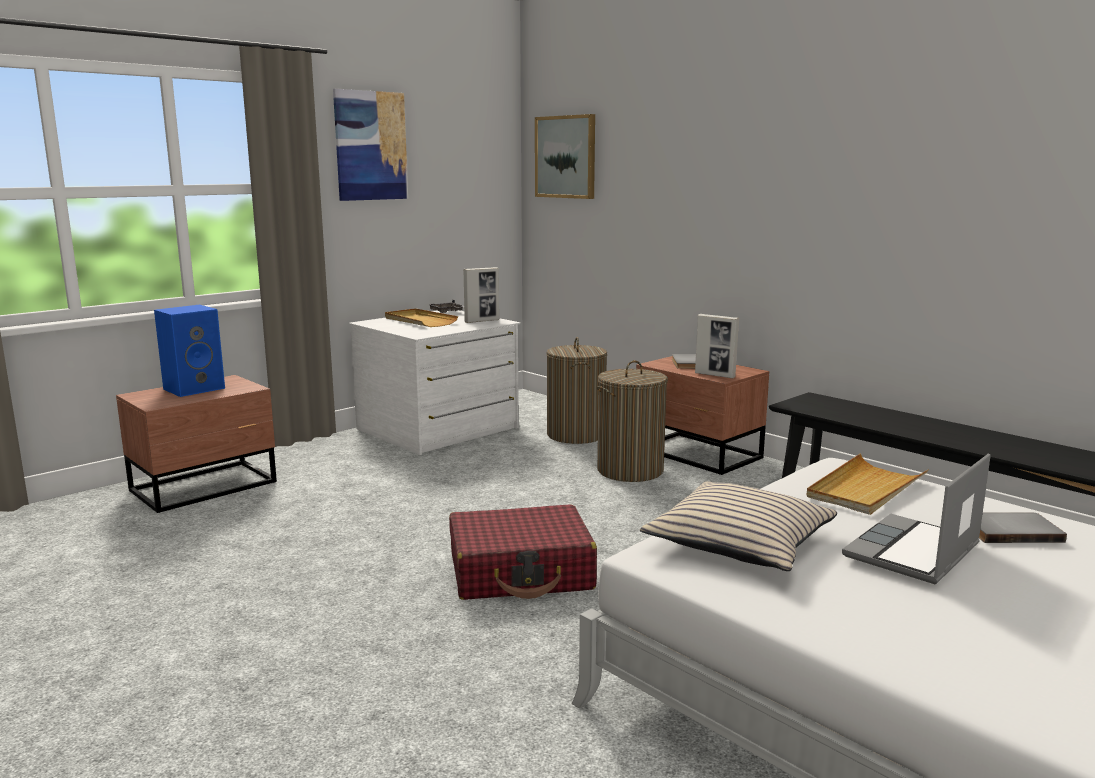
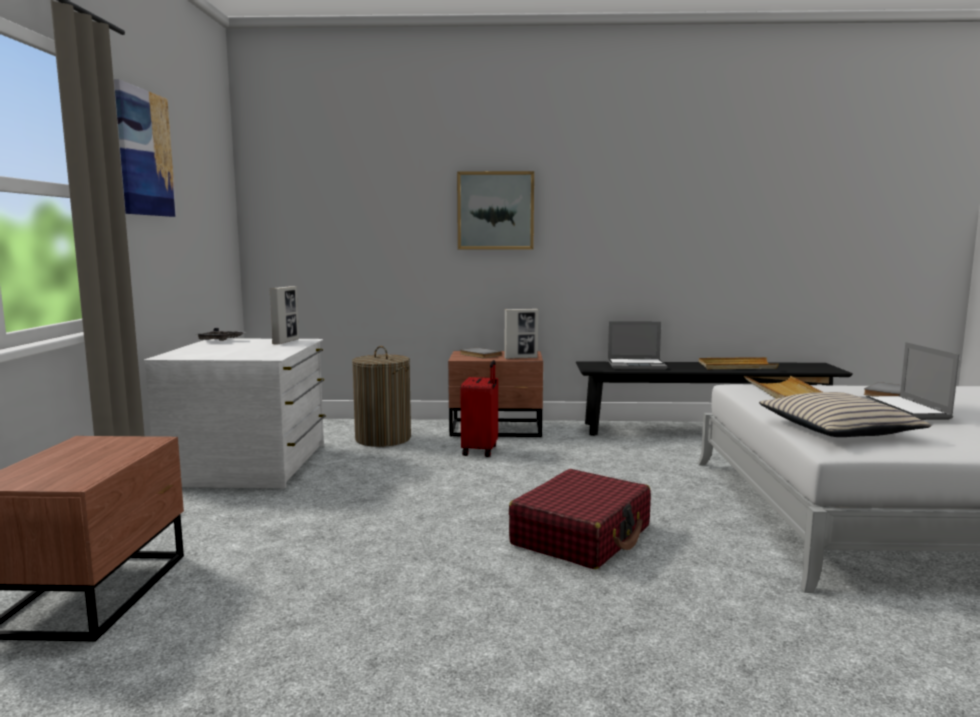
camera: 45 degrees left, 5 degrees down
(195, 388) = (69, 457): blue speaker -> none
(419, 321) = (222, 349): beige tray -> beige tray (736, 366)
(566, 157) = (301, 183): picture -> picture (495, 210)
(630, 470) = (481, 450): laundry basket -> red suitcase
(863, 413) = (637, 365): none -> laptop

